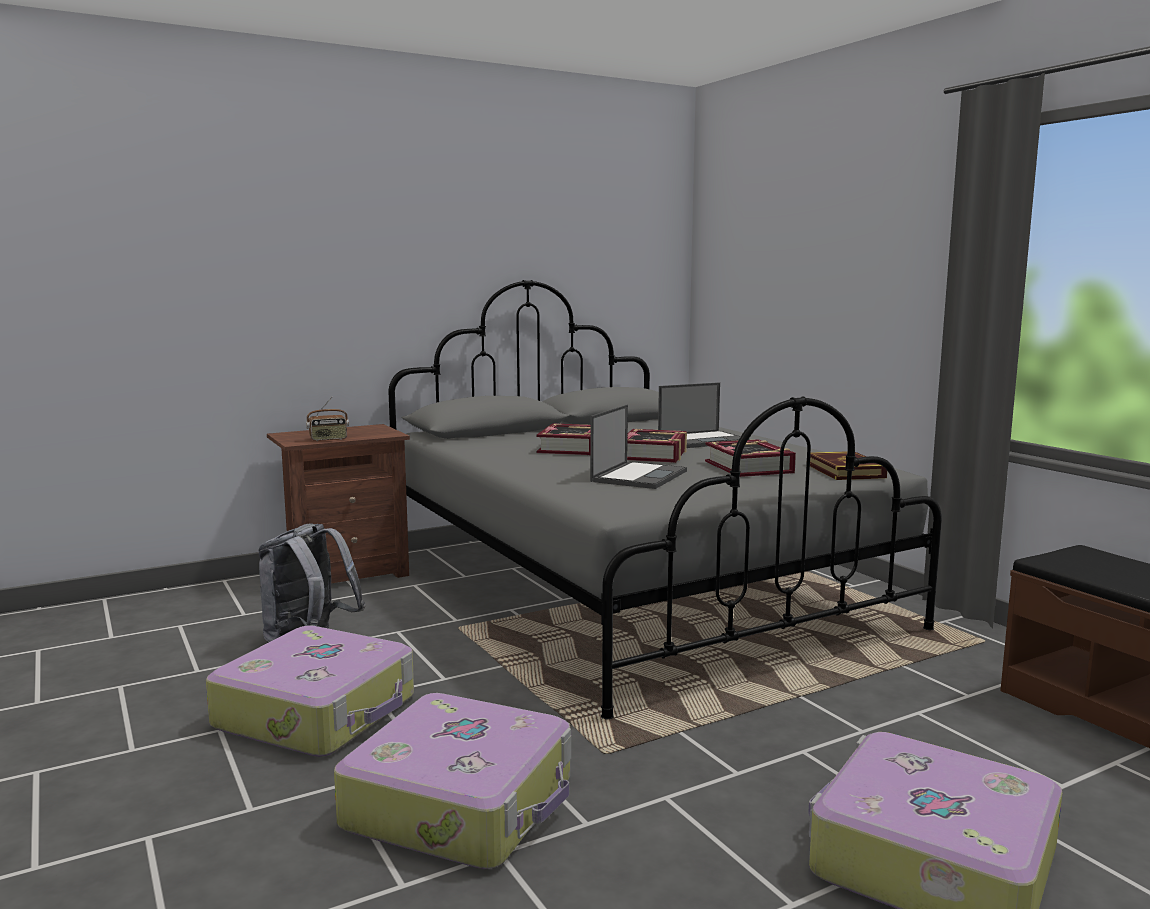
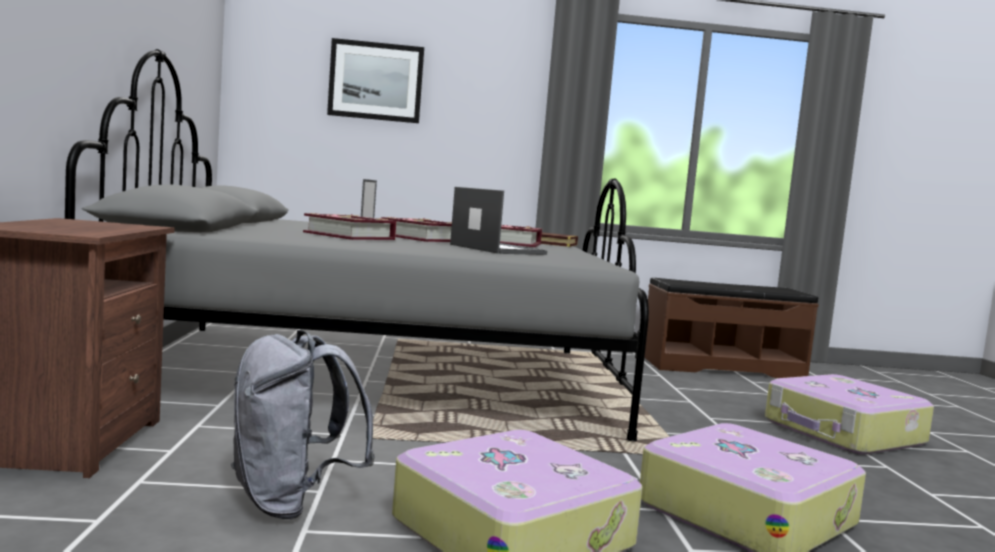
camera: 65 degrees left, 5 degrees down
(328, 439) = (107, 230): radio -> none
(795, 260) = (376, 81): none -> picture

